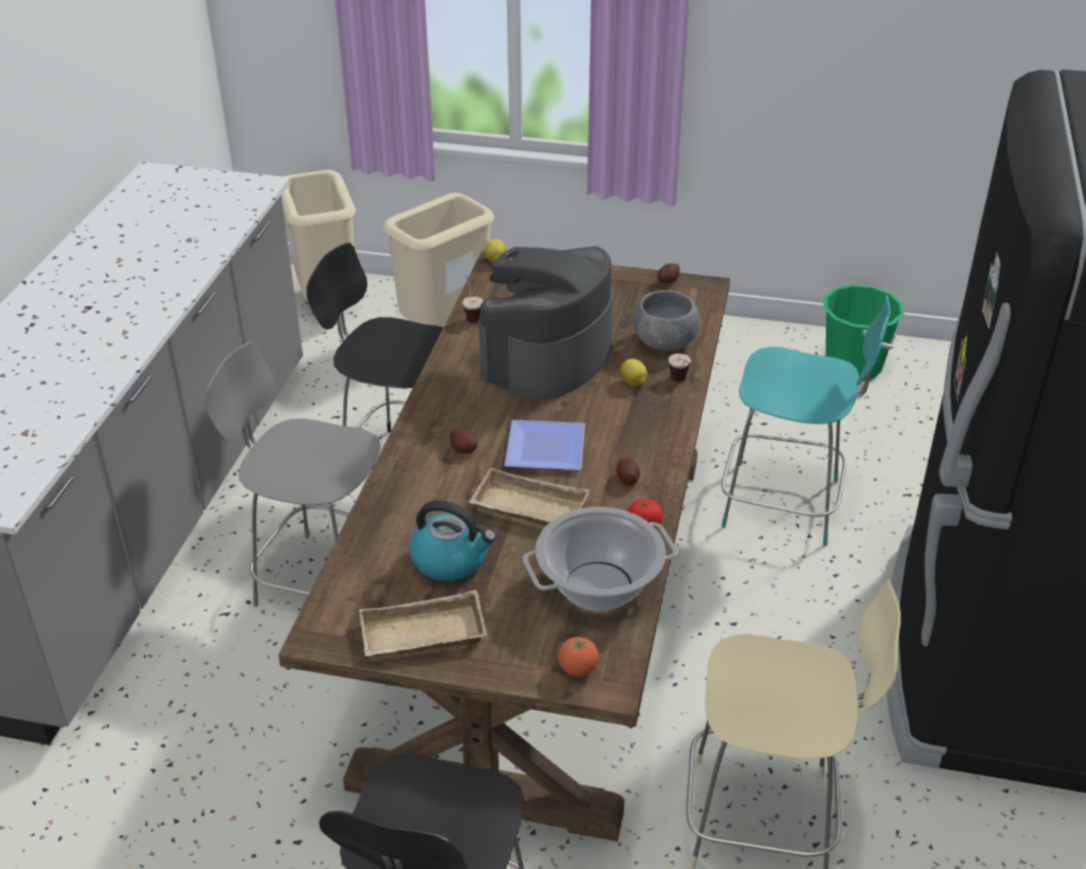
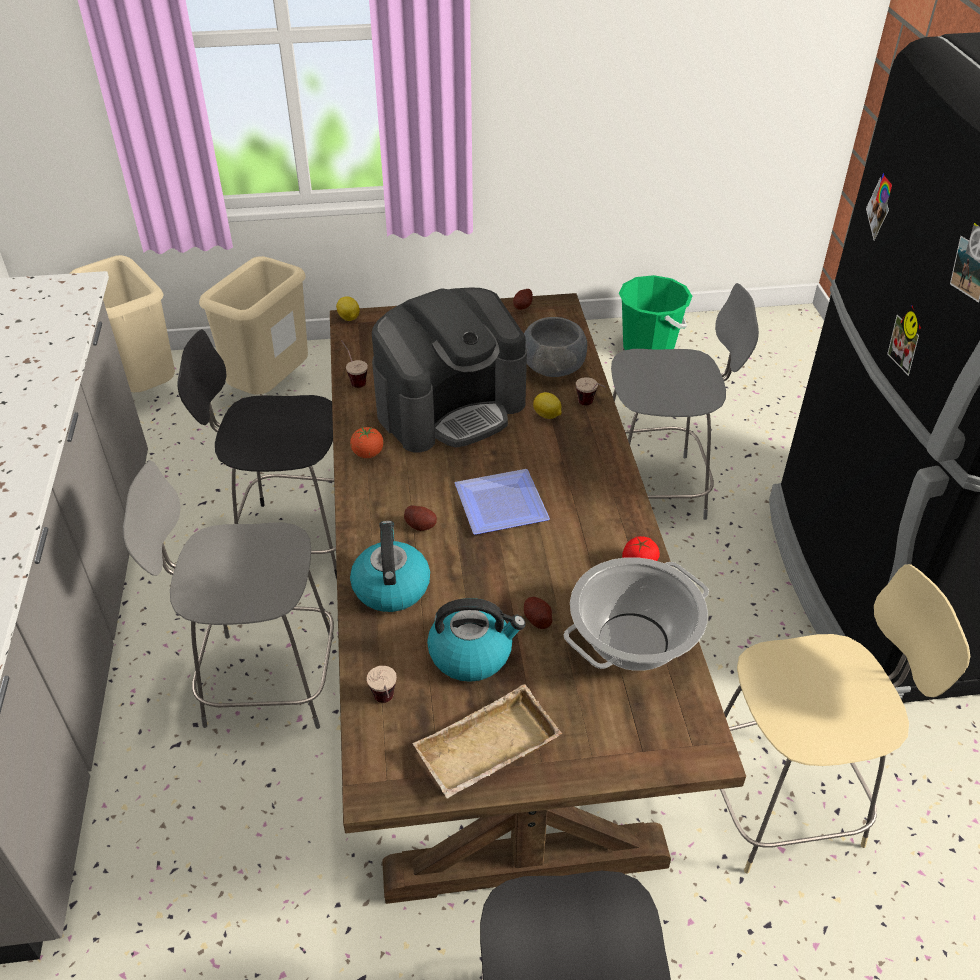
camera: 20 degrees left, 5 degrees up
(357, 579) = (386, 705): none -> cup
(411, 491) = (390, 586): none -> kettle
(526, 509) = (517, 575): beige tray -> none
(546, 357) = (451, 407): coffee machine -> coffee machine turned 135 degrees counterclockwise
(577, 669) = (663, 741): tomato -> tomato (368, 454)
(627, 479) = (596, 517): potato -> potato (537, 619)
(786, 504) = (655, 489): turquoise chair -> grey chair

